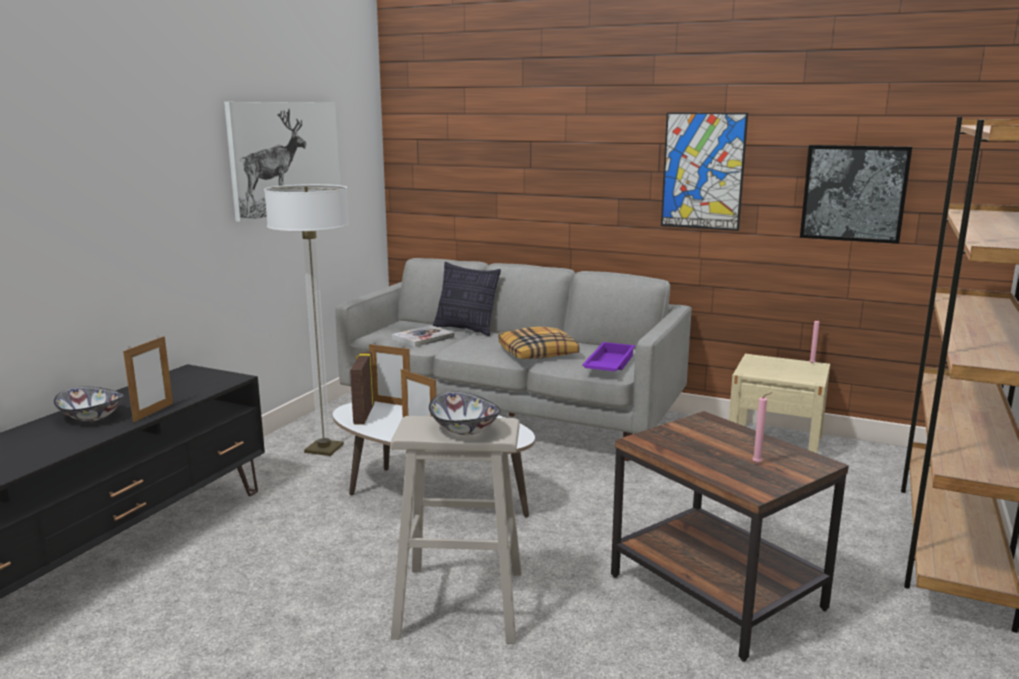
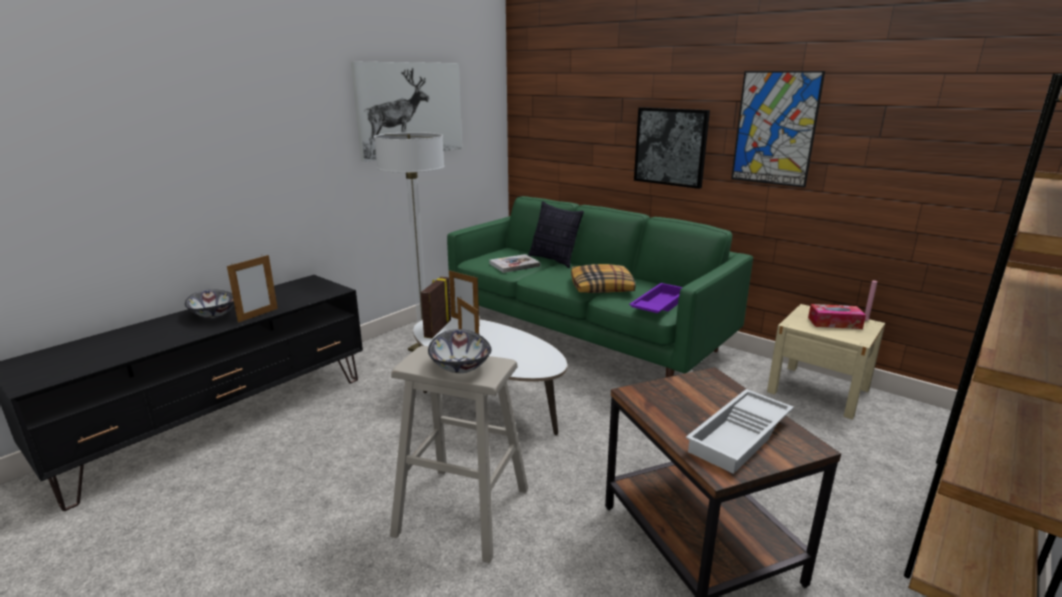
camera: 15 degrees right, 5 degrees up
(512, 416) = (586, 336): grey sofa -> green sofa
(758, 463) = (741, 437): pink candle -> white tray
(784, 368) = (834, 323): none -> tissue box
(854, 193) = (930, 155): picture -> picture (671, 147)

